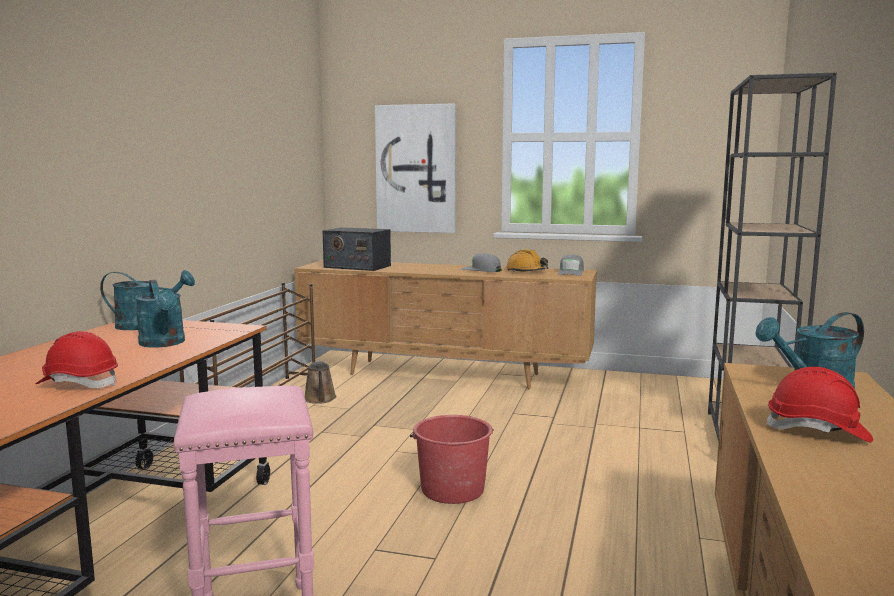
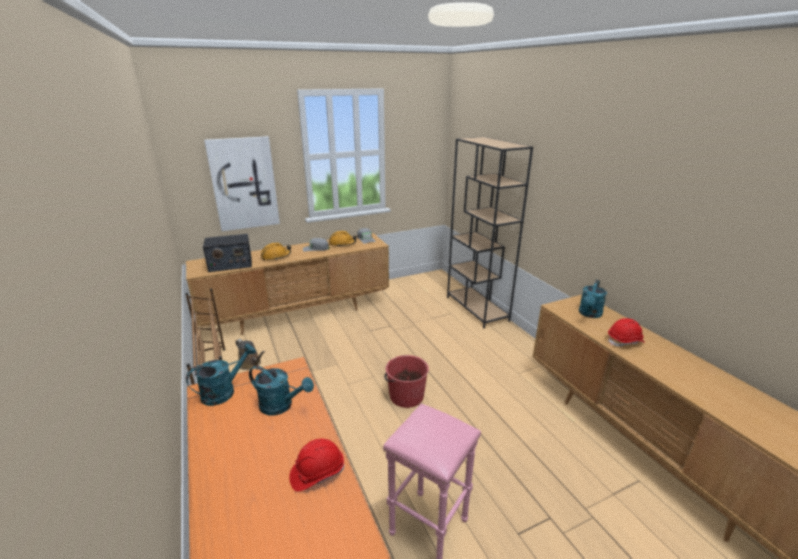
camera: 40 degrees left, 15 degrees up
(419, 268) = (276, 256): none -> orange hard hat

